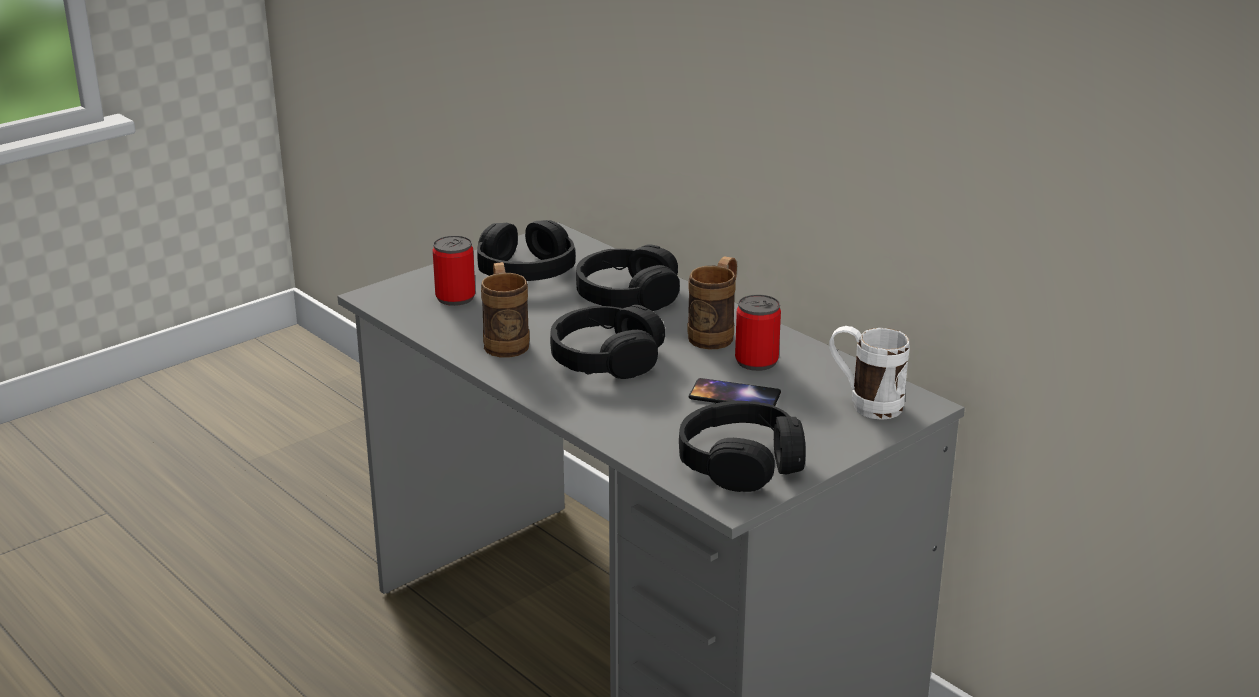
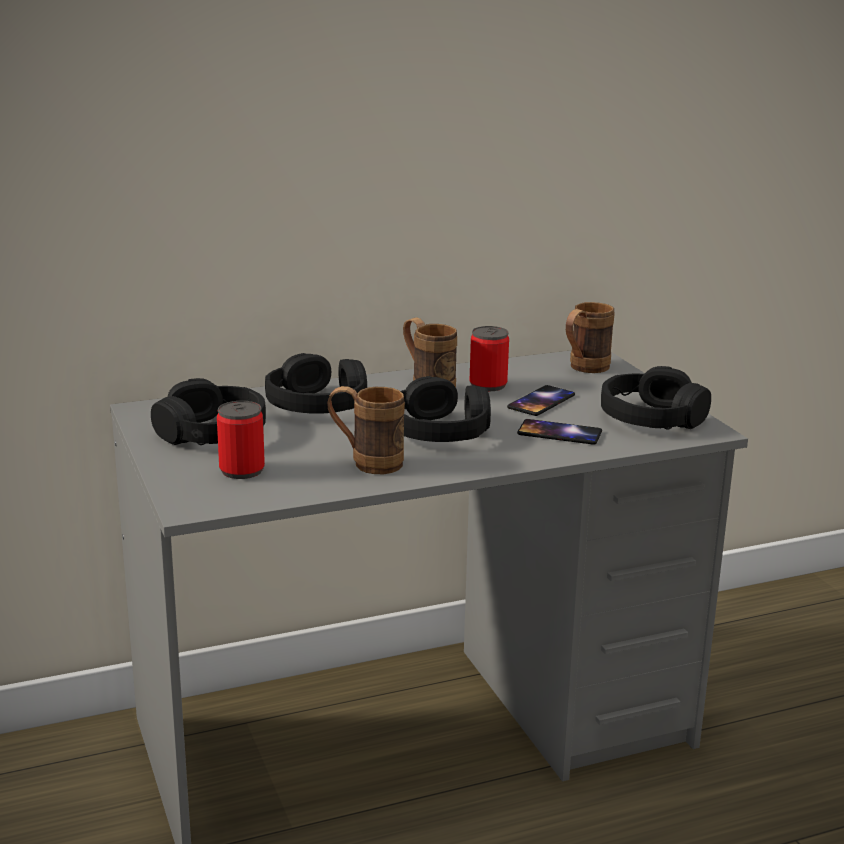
camera: 70 degrees left, 5 degrees down
(651, 417) = (559, 433): none -> phone
(865, 405) = (583, 369): white mug -> brown mug

